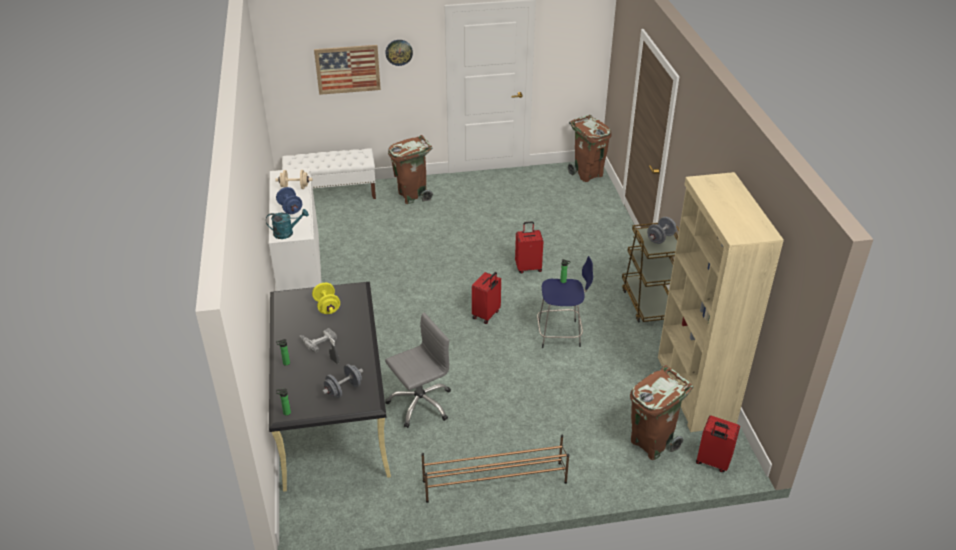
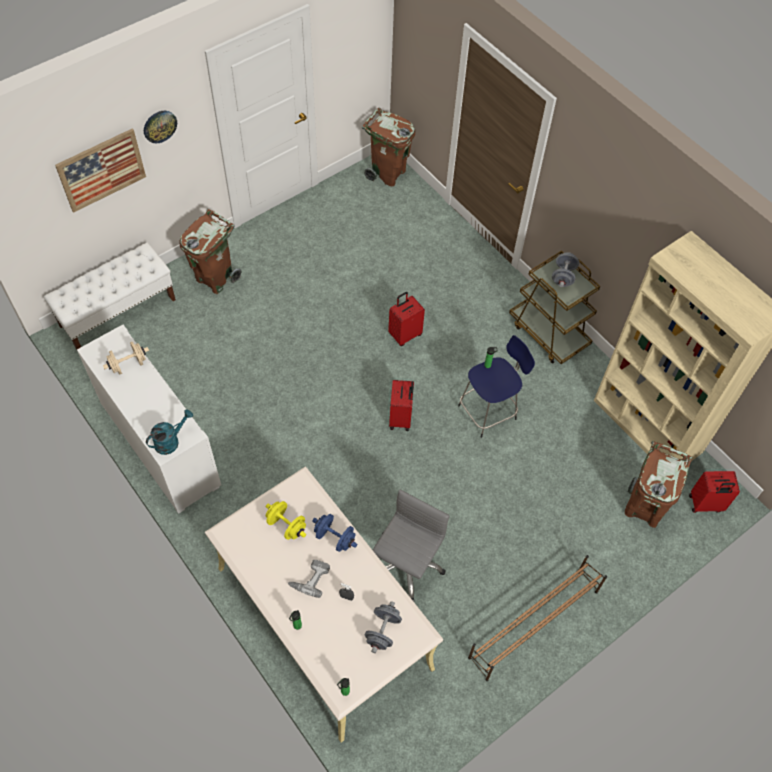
camera: 30 degrees left, 20 degrees up
(290, 209) = (147, 401): blue dumbbell -> blue dumbbell (335, 538)
(332, 410) = (323, 617): black desk -> beige desk

